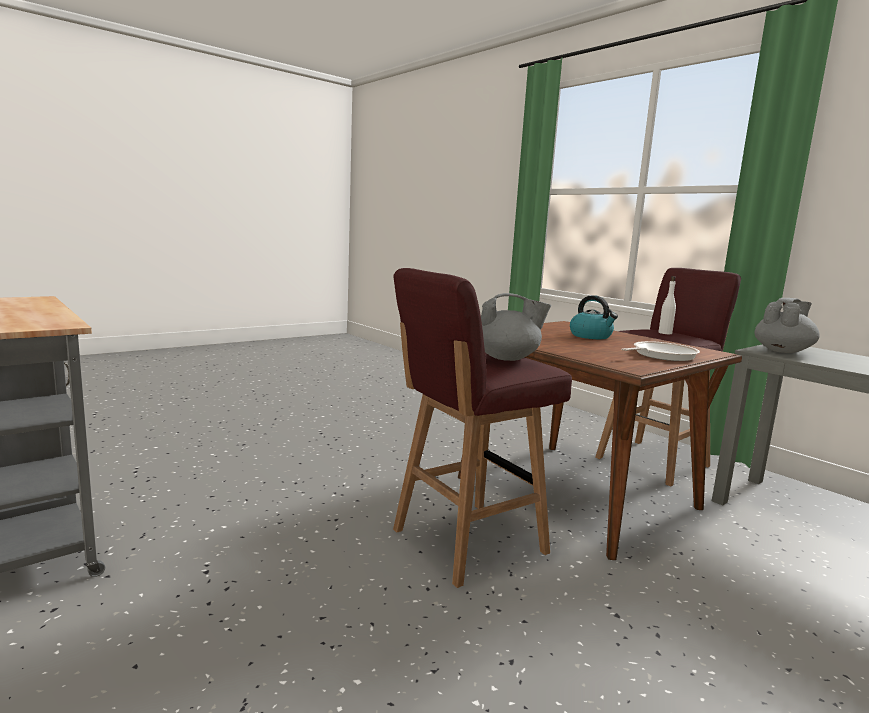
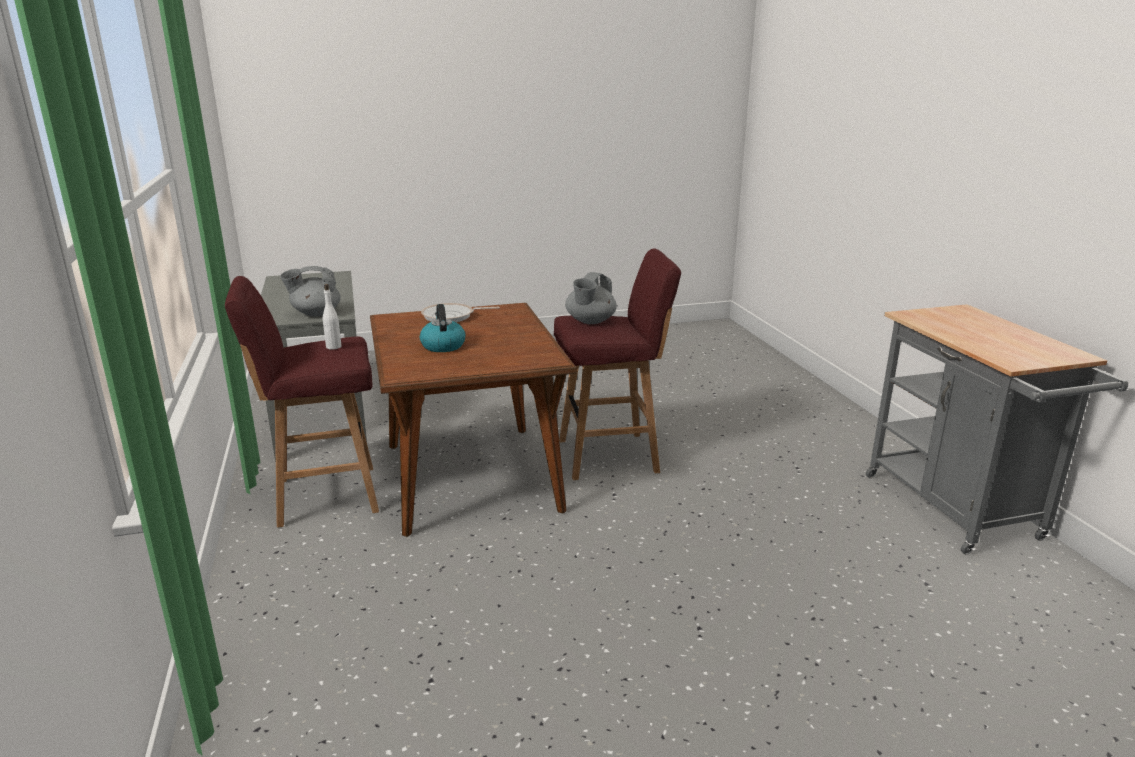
camera: 155 degrees left, 10 degrees up
(507, 358) = (590, 321): grey teapot -> grey teapot turned 90 degrees counterclockwise

